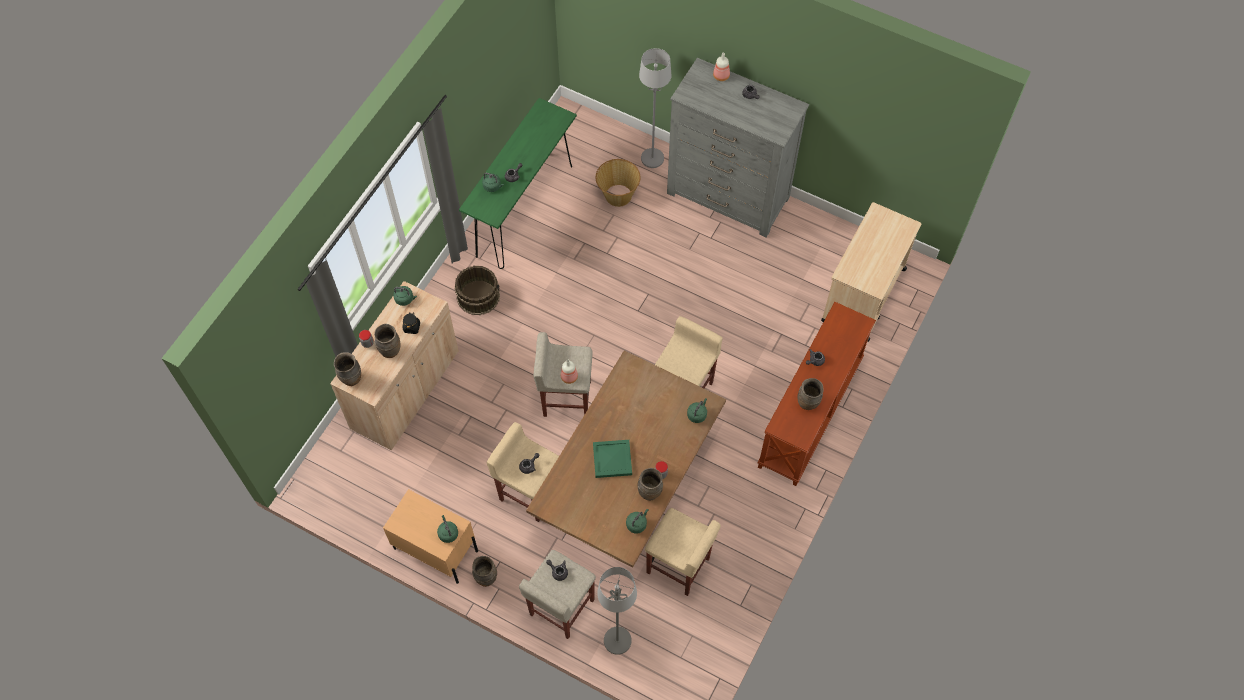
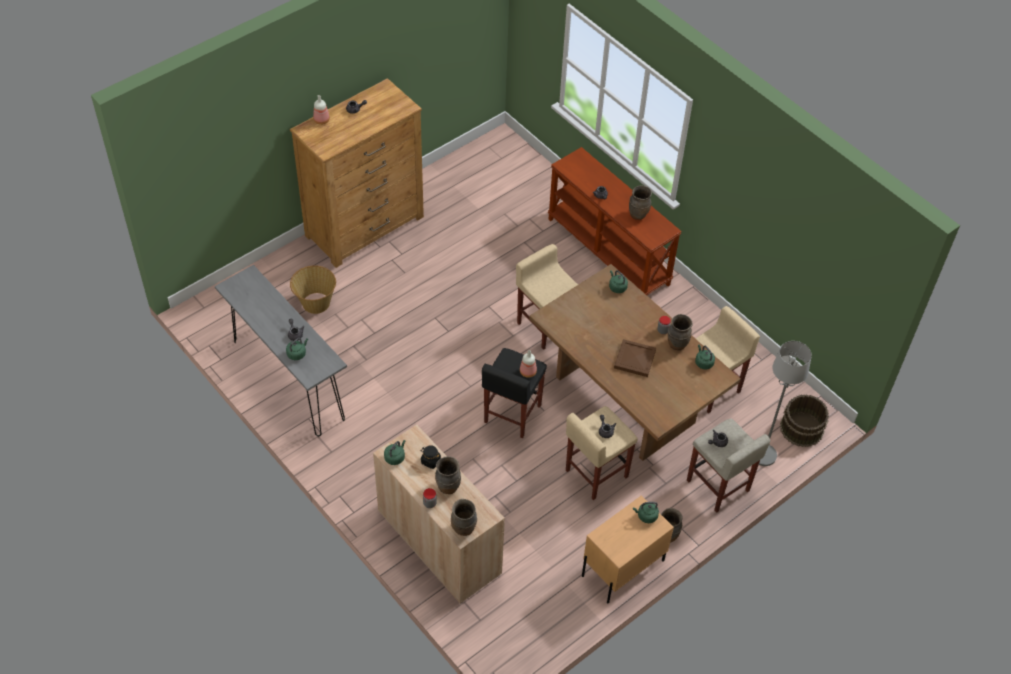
camera: 70 degrees left, 10 degrees down
(478, 296) = (365, 448): brown bucket -> brown bucket (801, 428)
(524, 210) = (288, 380): green console table -> grey console table
(566, 398) = (512, 414): beige stool -> black stool
(613, 459) = (634, 358): green tray -> brown tray
(652, 158) = (291, 265): grey floor lamp -> none
(728, 196) = (365, 226): grey dresser -> brown dresser
(863, 295) = (515, 177): beige cart -> none

